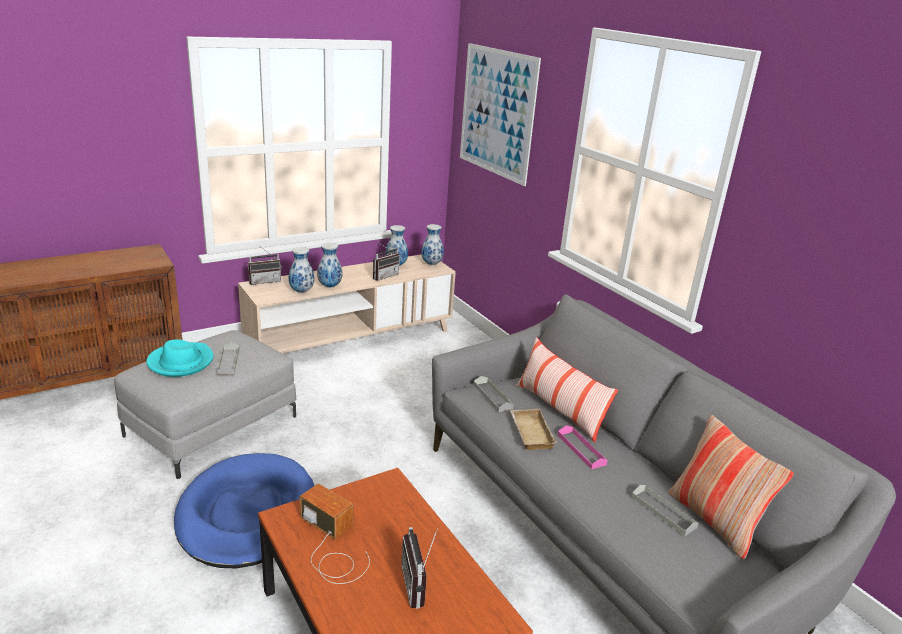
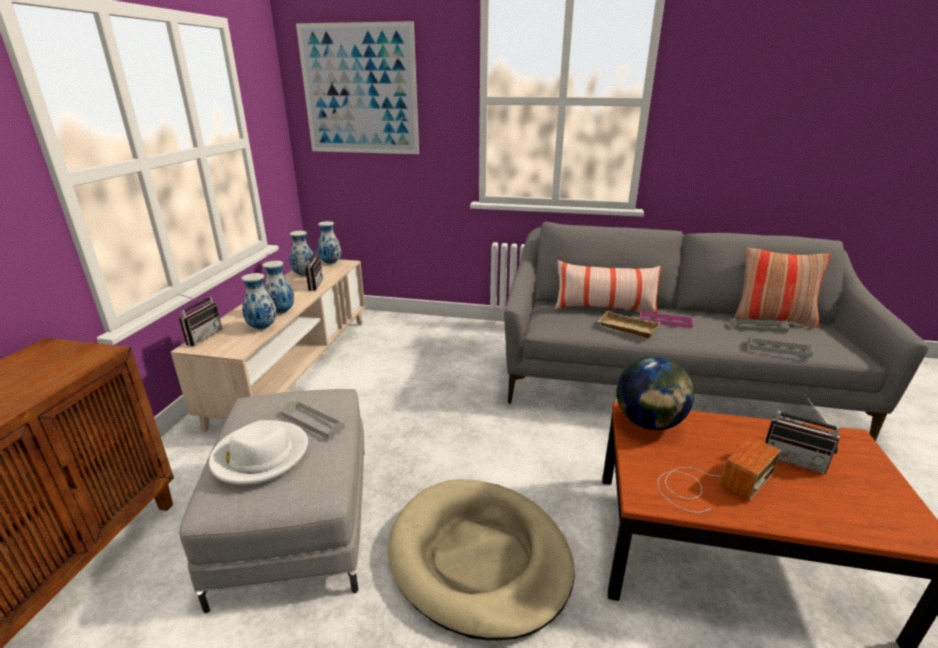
camera: 45 degrees left, 0 degrees up
(181, 362) = (260, 455): turquoise hat -> white hat
(247, 514) = (479, 558): blue dog bed -> beige dog bed
(332, 545) = (711, 484): radio -> radio turned 150 degrees clockwise
(385, 493) = (648, 423): none -> globe
(492, 396) = (562, 322): grey tray -> grey tray (778, 349)

